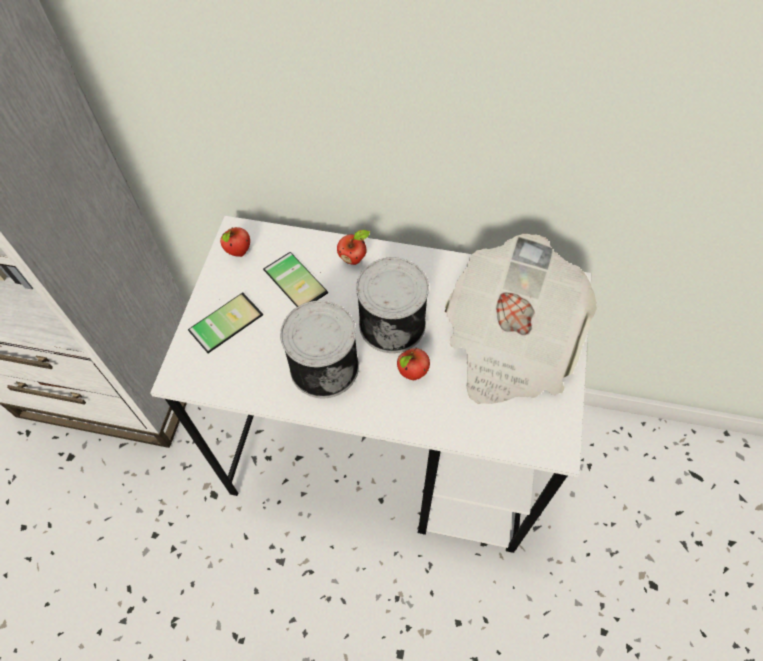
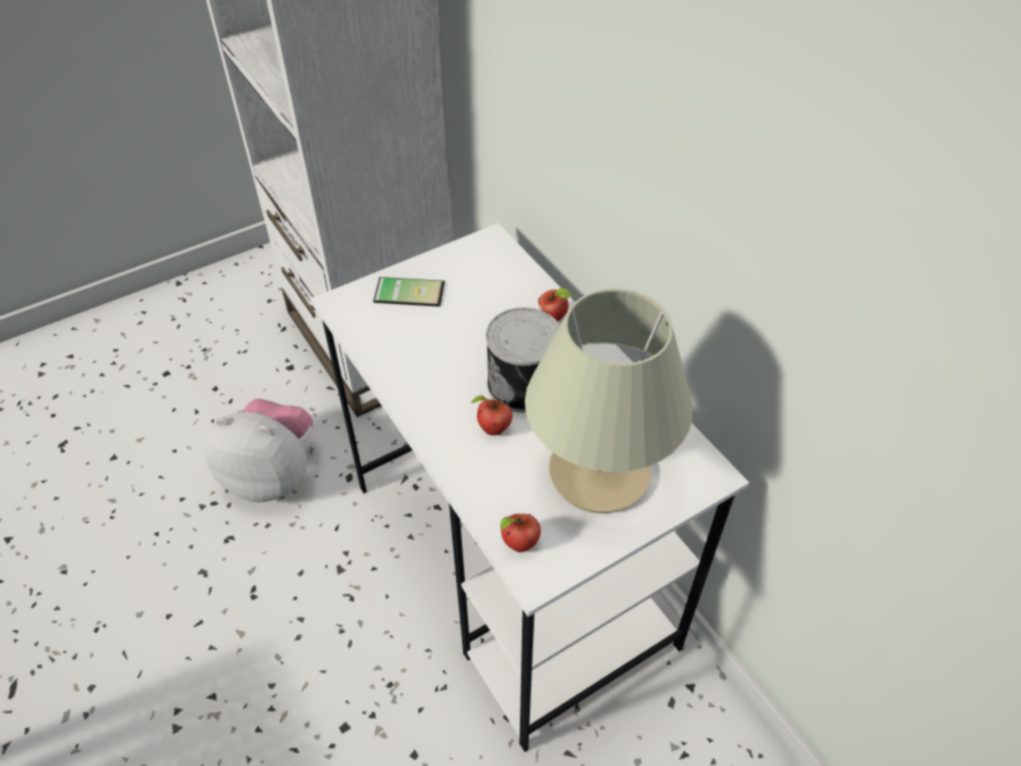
camera: 45 degrees right, 10 degrees down
(153, 546) = (273, 474): none -> plush toy
(239, 253) = (476, 254): apple -> apple (519, 545)
(298, 279) = (494, 302): phone -> none
(324, 365) = (438, 371): can -> none
(509, 344) = (598, 473): newspaper -> beige table lamp

